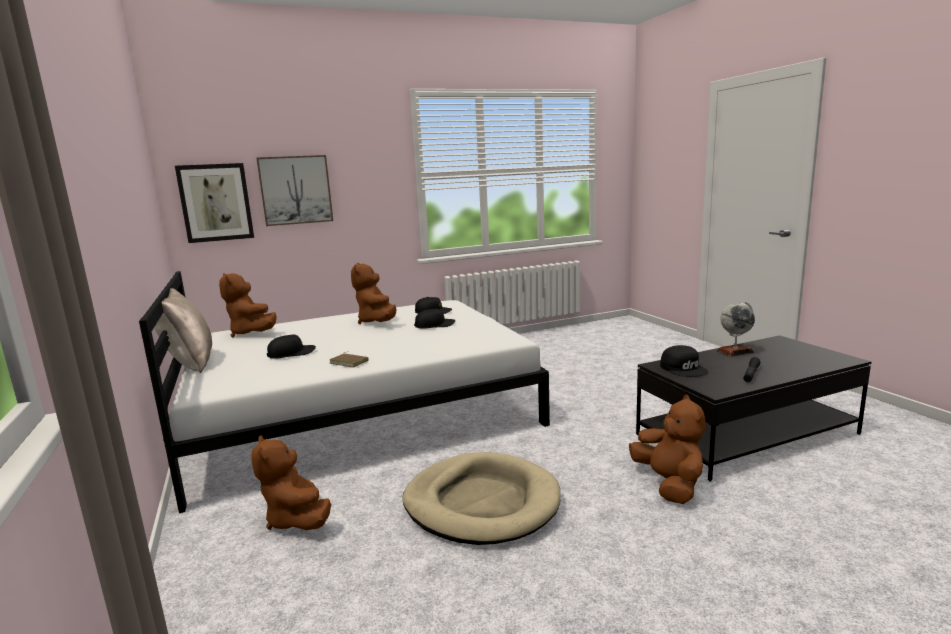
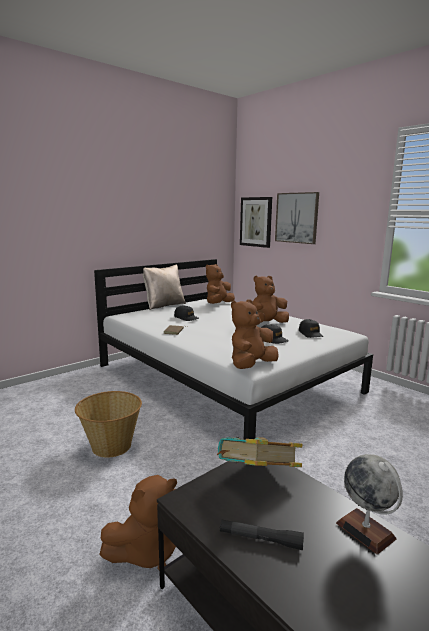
camera: 70 degrees right, 0 degrees up
(297, 519) = (93, 392): brown plush toy -> brown plush toy (251, 365)
(481, 503) = (111, 445): beige dog bed -> basket
(684, 368) = (257, 477): black cap -> book

